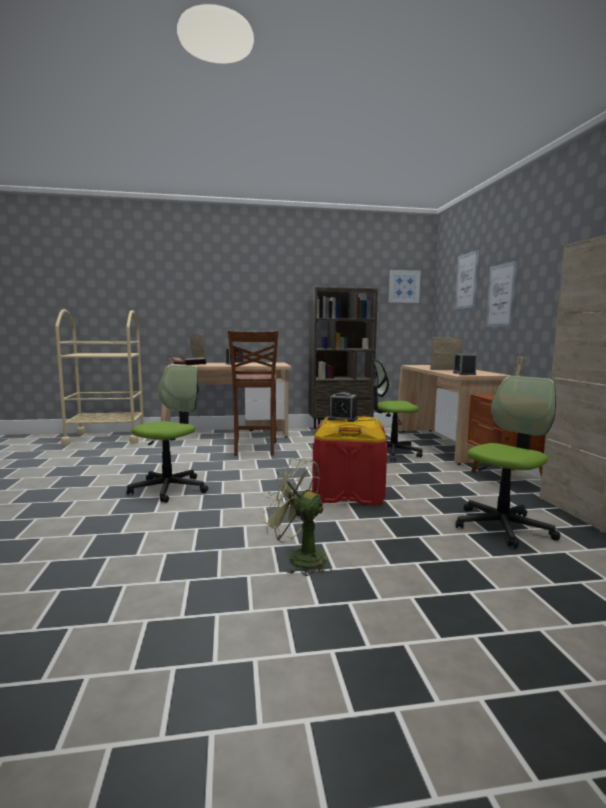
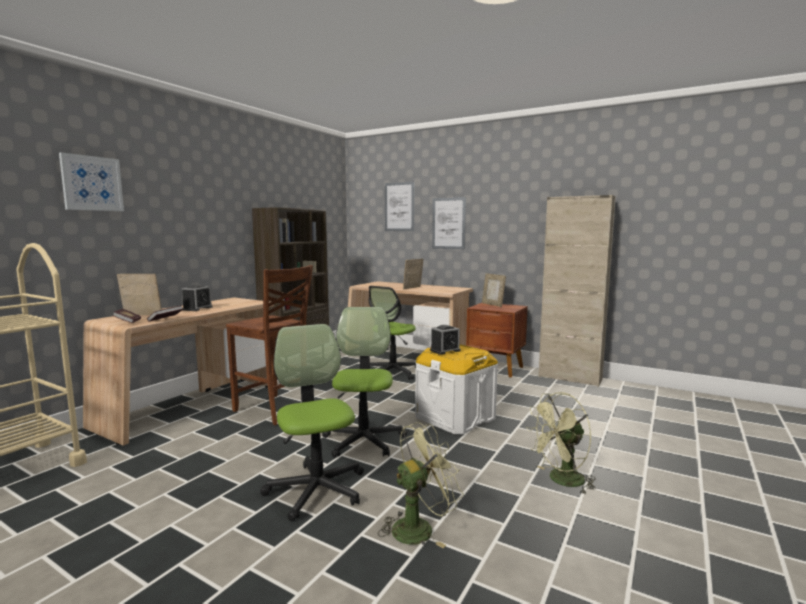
camera: 50 degrees left, 0 degrees up
(156, 526) = (419, 527): none -> green fan
(349, 492) = (455, 417): red storage box -> white storage box
(404, 286) = (326, 206): picture -> picture (92, 183)
(464, 373) = (444, 290): alarm clock -> none
(502, 527) = (570, 402): office chair -> office chair (363, 441)

